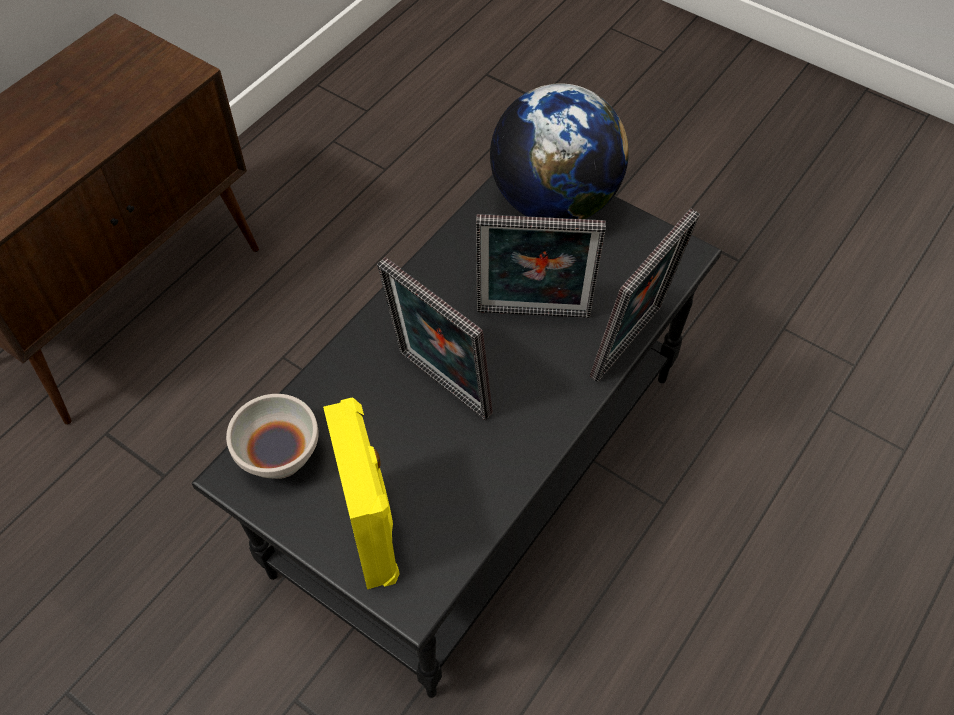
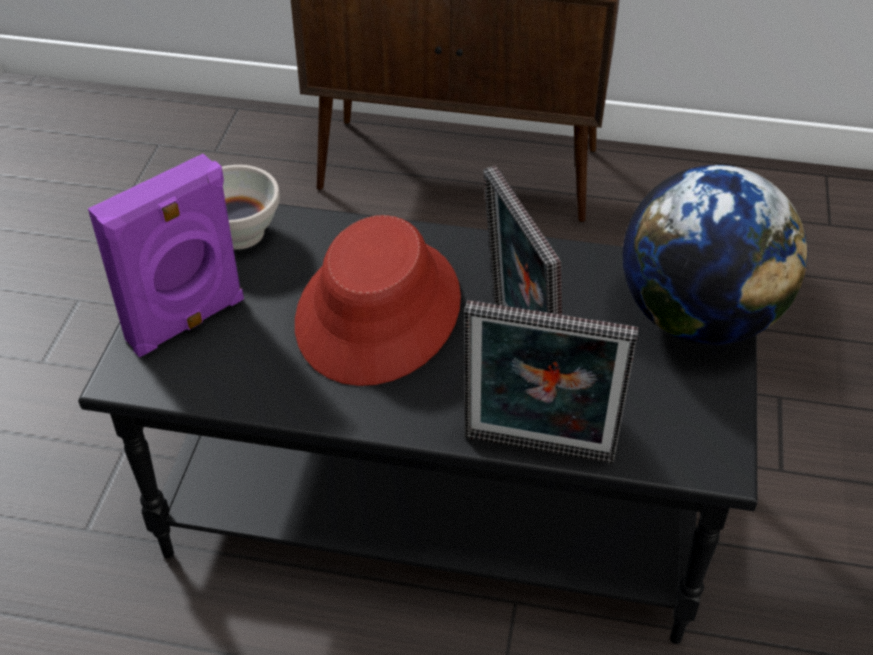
camera: 65 degrees right, 10 degrees down
(373, 532) = (187, 322): yellow speaker -> purple speaker
(440, 387) = (379, 311): picture frame -> red hat

